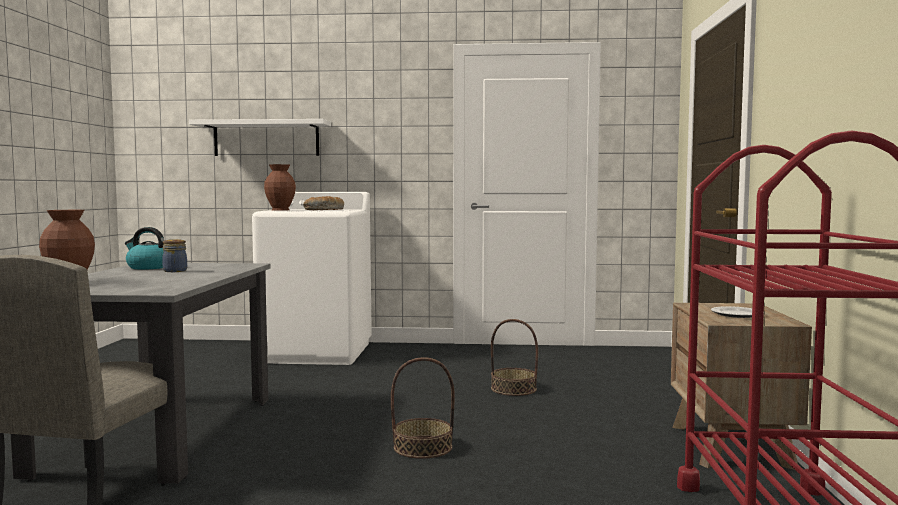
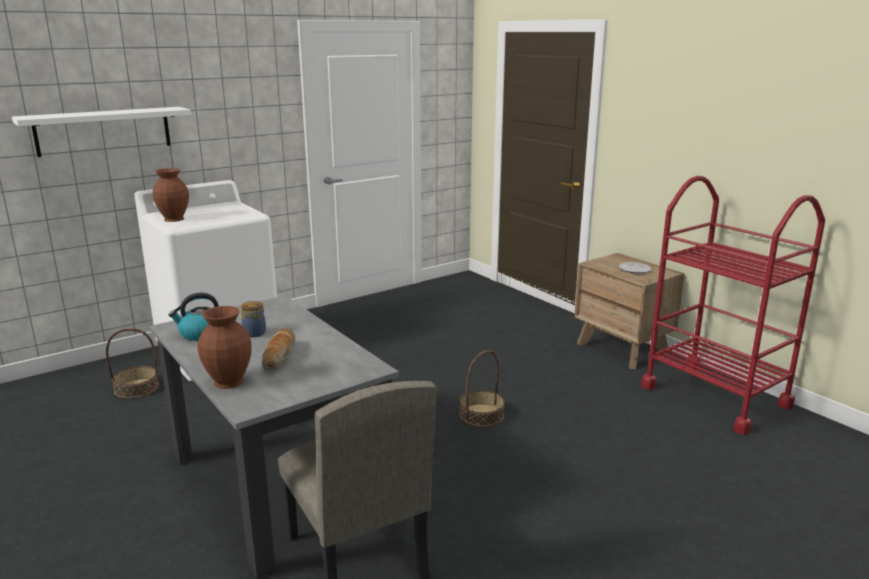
camera: 40 degrees left, 15 degrees up
(324, 210) = (221, 212): bread -> bread (280, 357)
(513, 389) = (443, 342): basket -> basket (136, 388)

